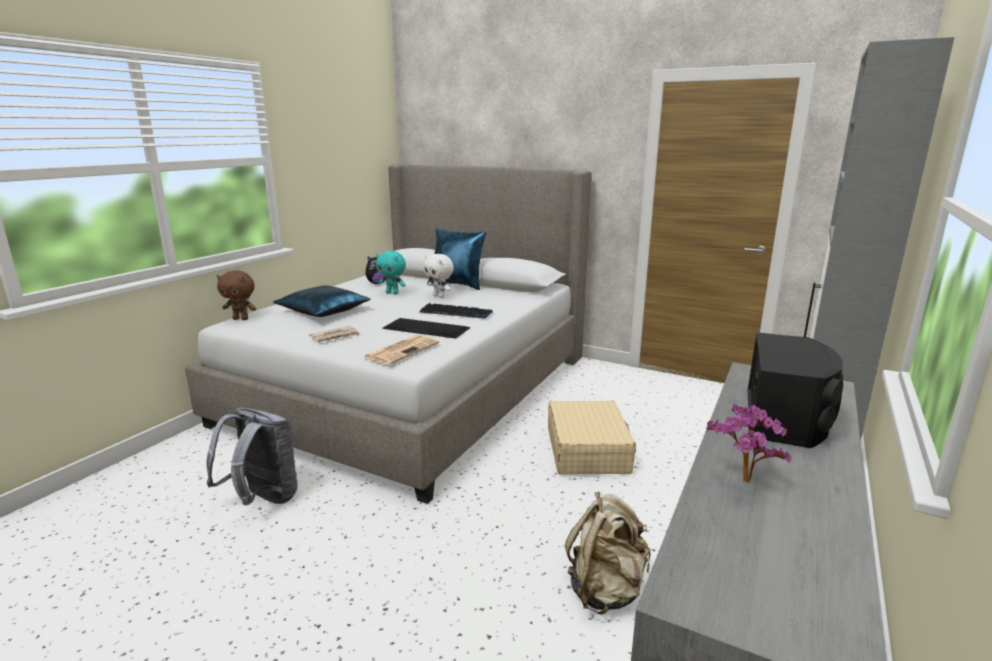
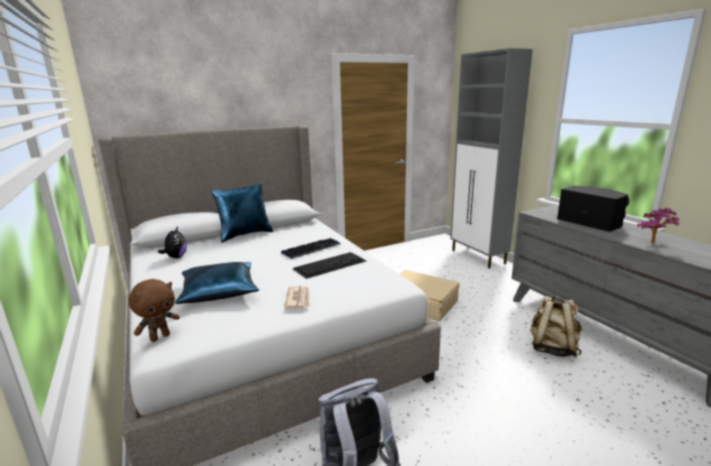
camera: 55 degrees left, 0 degrees up
(393, 293) = (221, 257): turquoise plush toy -> none
(402, 350) = (368, 281): newspaper -> none
(439, 296) = (261, 245): white plush toy -> none

